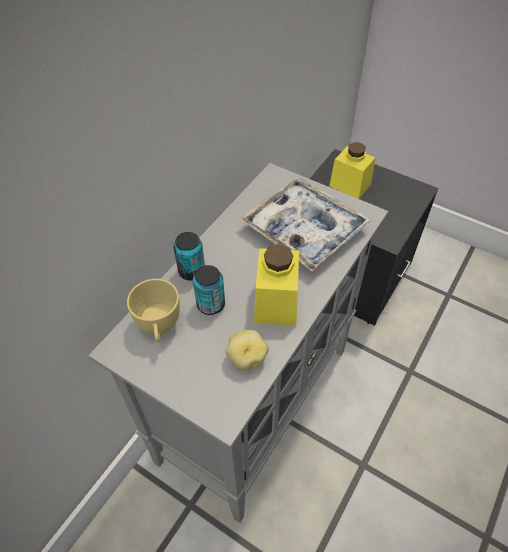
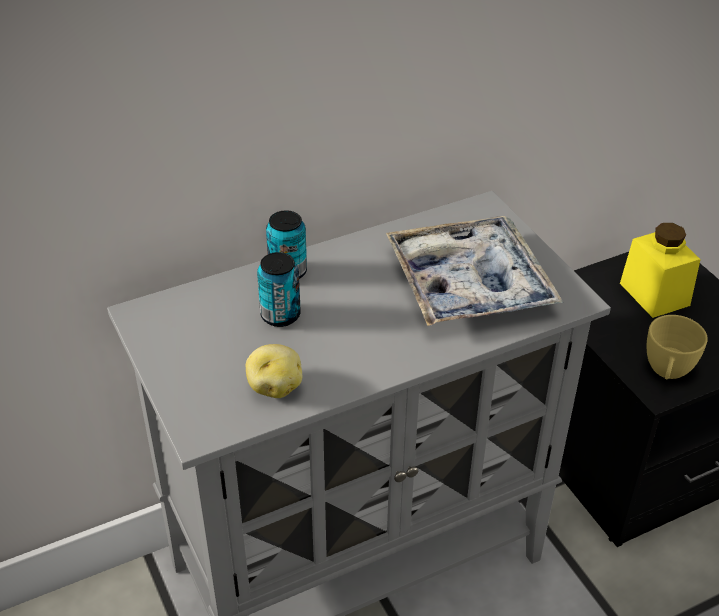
camera: 30 degrees right, 10 degrees down
(159, 328) = (202, 314): yellow cup -> yellow cup (667, 372)
(276, 302) = (361, 346): yellow jar -> none

